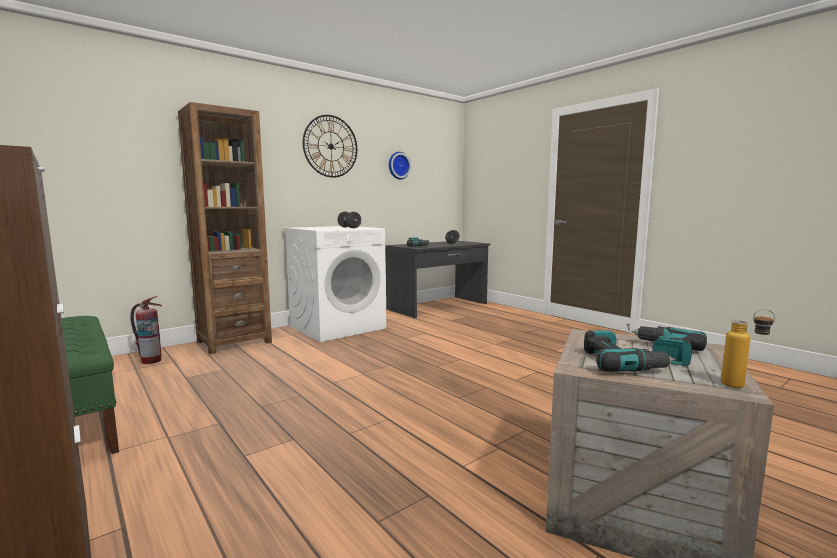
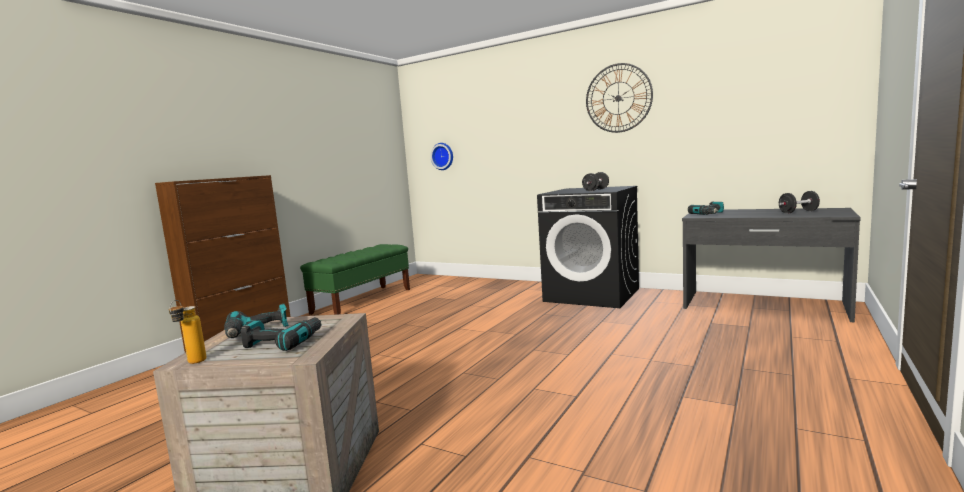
camera: 70 degrees right, 0 degrees up
(151, 361) = (453, 283): fire extinguisher -> none
(234, 342) = (509, 285): brown bookcase -> none
(338, 327) = (592, 295): white washing machine -> black washing machine
(398, 165) = (720, 102): wall clock -> wall clock (443, 156)

